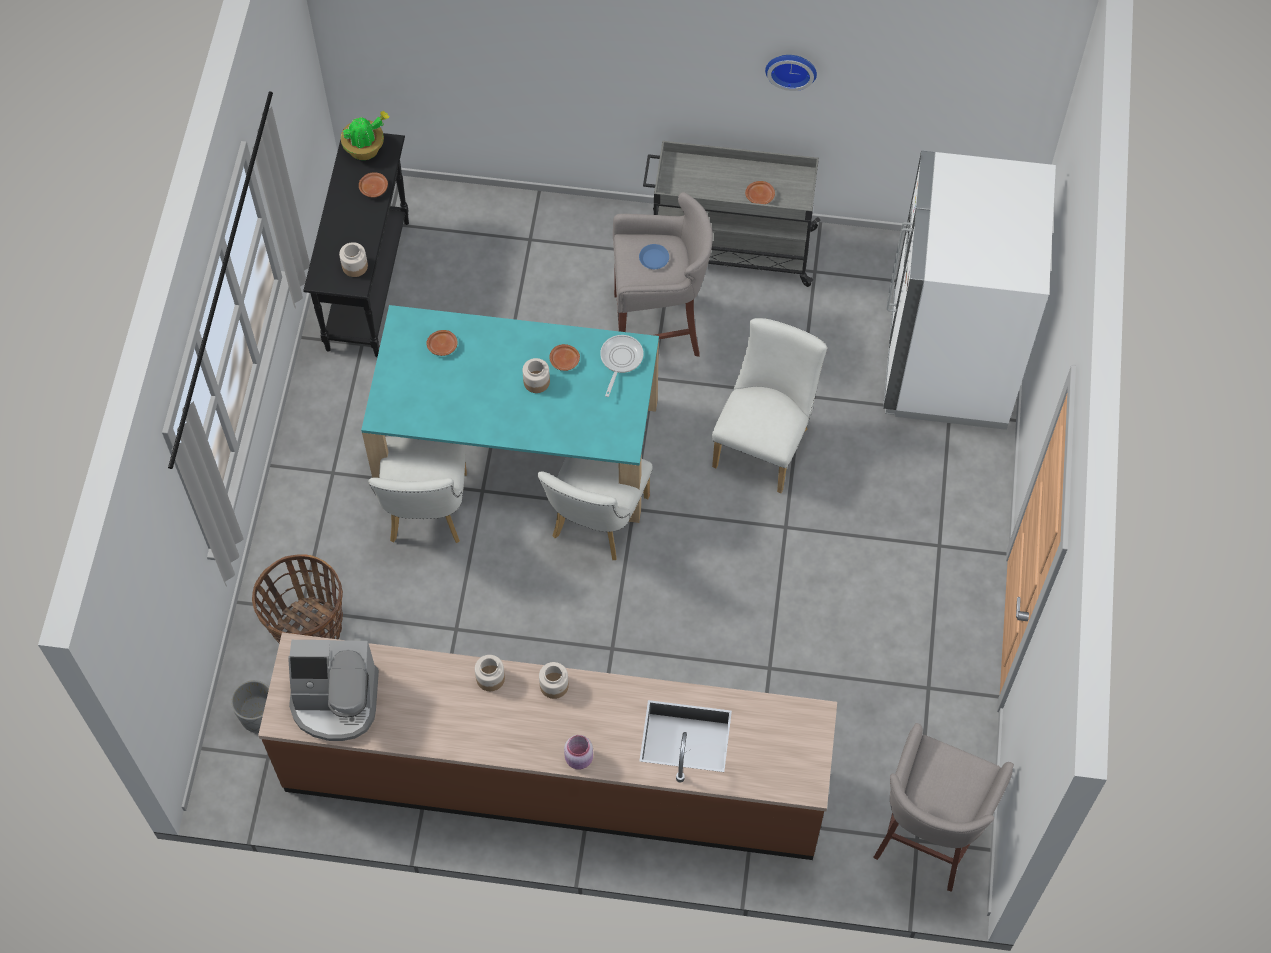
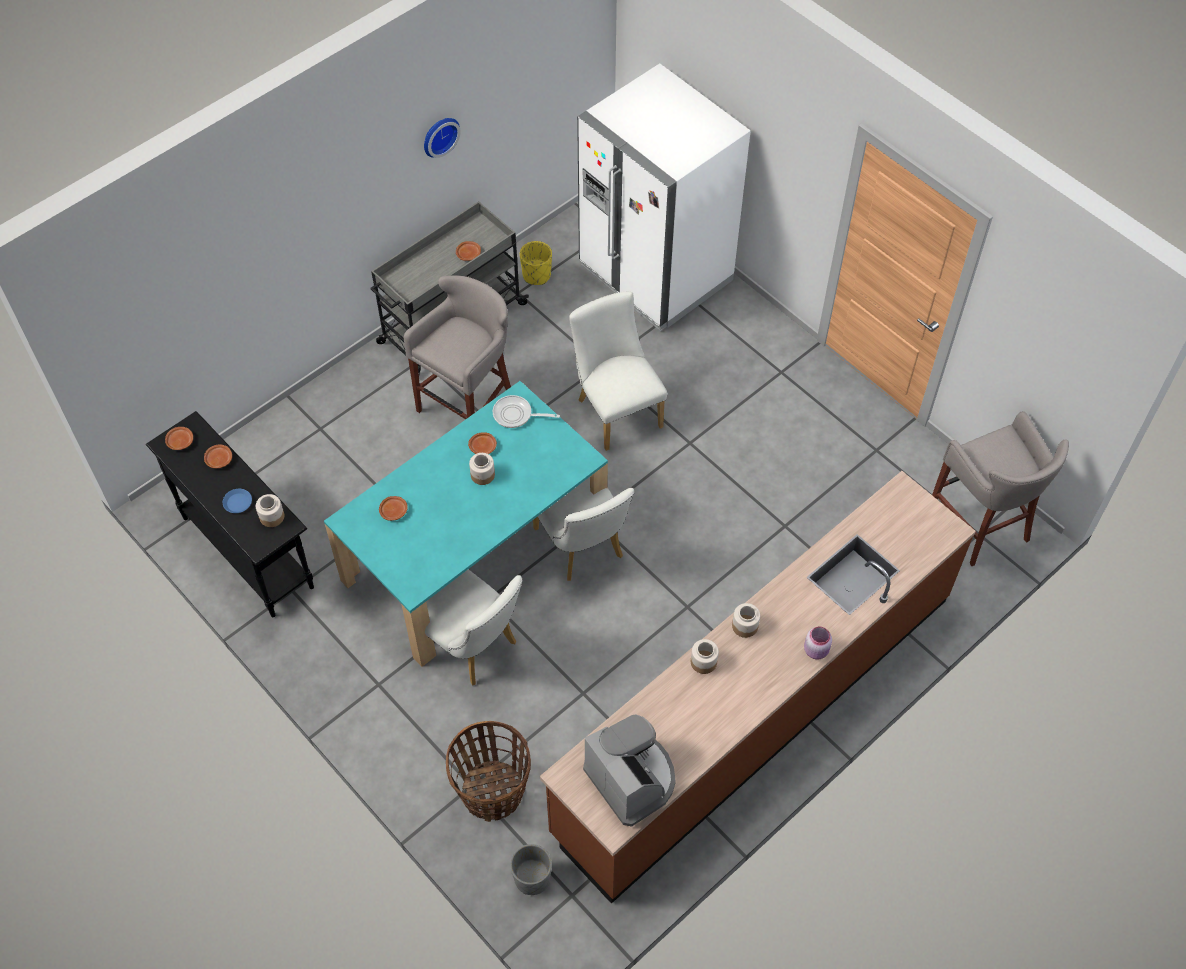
camera: 50 degrees left, 5 degrees down
(335, 701) = (632, 778): coffee machine -> coffee machine turned 75 degrees counterclockwise
(366, 148) = (180, 441): potted plant -> brown plate
(620, 360) = (516, 415): frying pan -> frying pan turned 45 degrees counterclockwise
(654, 258) = (456, 341): blue plate -> blue plate (237, 502)
(849, 270) = (536, 275): none -> yellow planter

